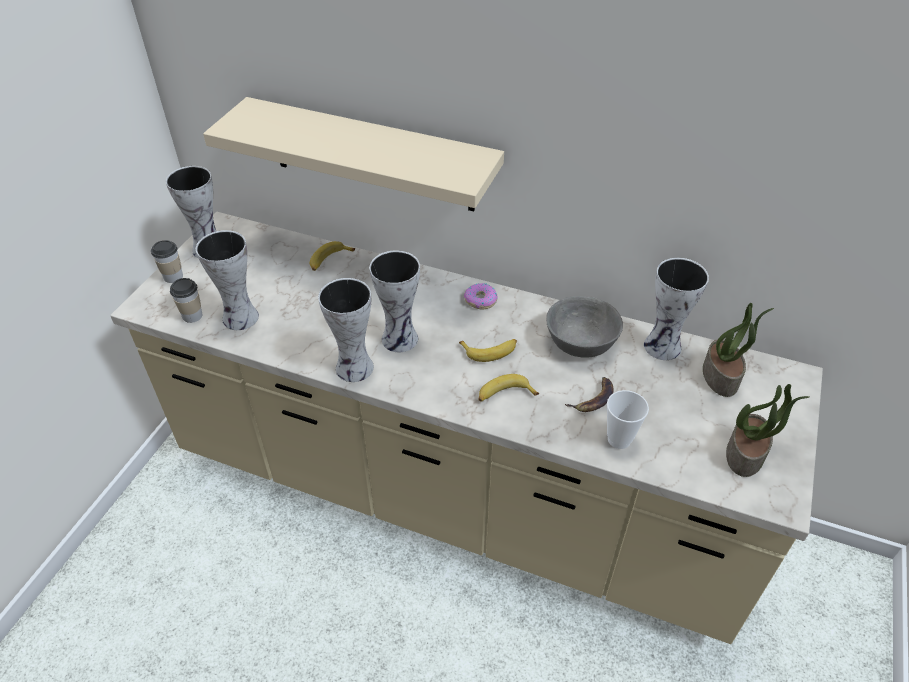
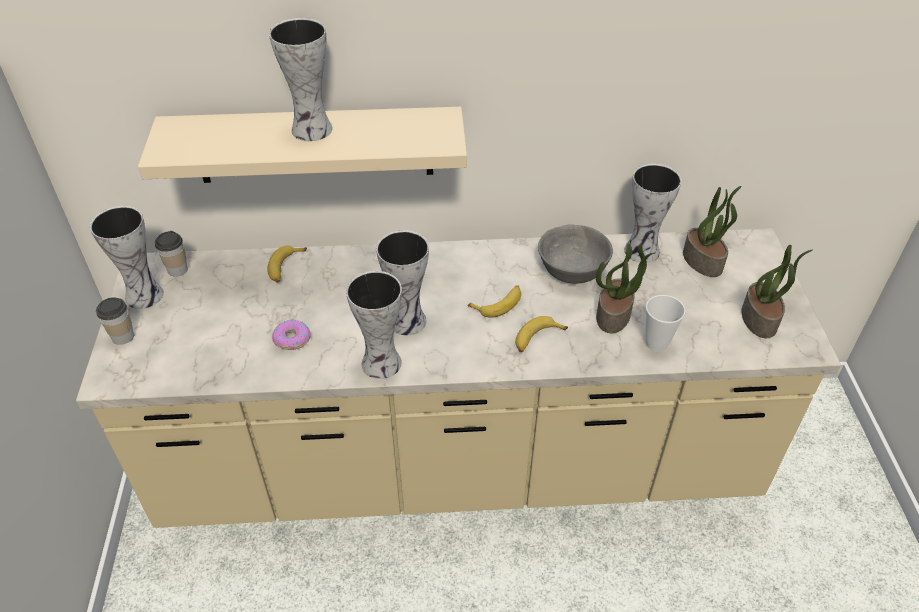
camera: 25 degrees left, 0 degrees up
(192, 315) = (174, 369): cup -> cup (177, 269)
(238, 318) = (228, 355): vase -> vase (310, 130)
(480, 300) = (459, 260): donut -> donut (292, 339)
(593, 398) = (614, 315): banana -> potted plant

